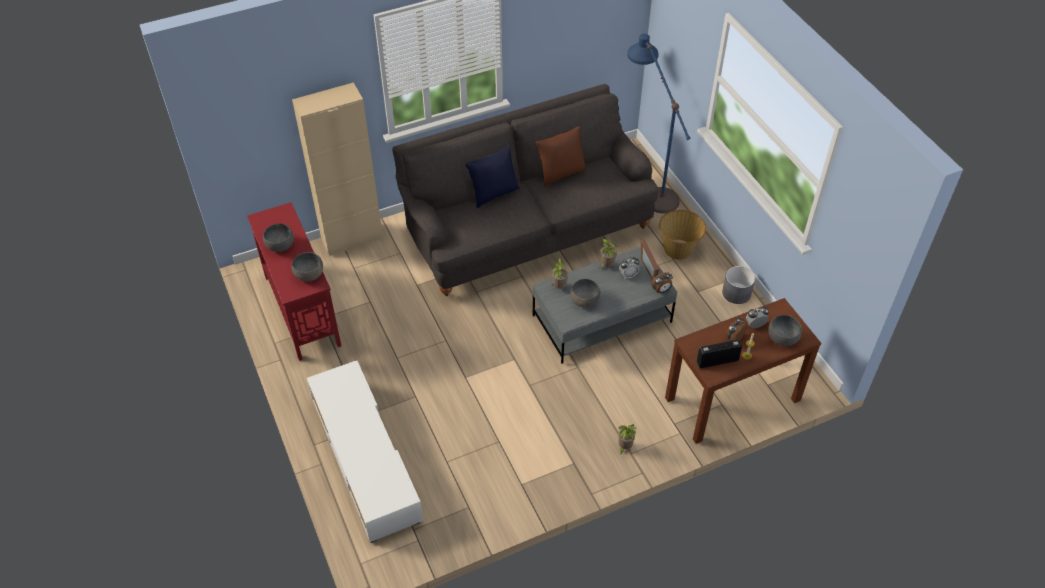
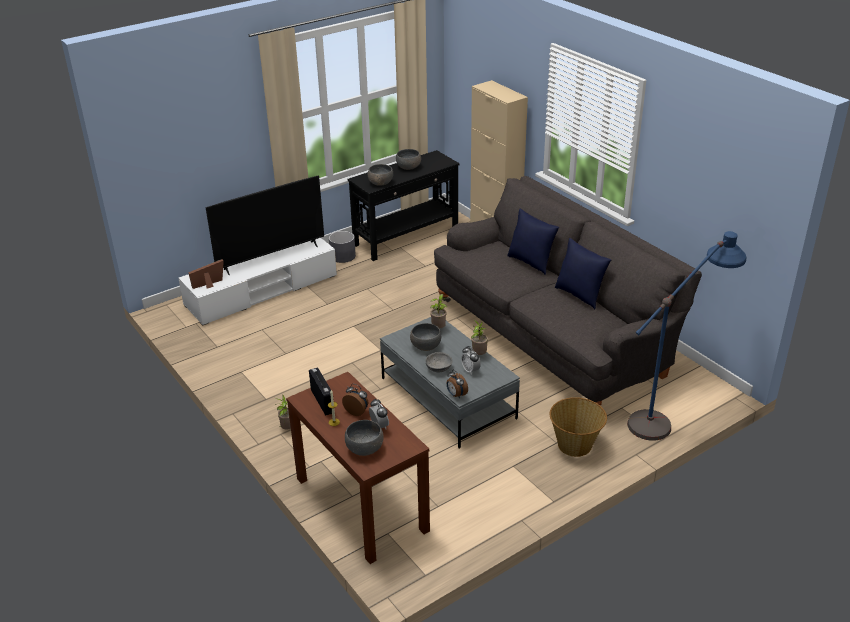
camera: 80 degrees right, 15 degrees down
(302, 309) = (407, 237): red console table -> black console table
(354, 422) = (271, 257): none -> television
(561, 174) = (579, 295): brown pillow -> blue pillow
(620, 296) = (438, 368): none -> grey bowl
(651, 268) = (487, 385): picture frame -> picture frame (209, 284)
(736, 293) = (523, 499): grey planter -> grey planter (343, 256)

